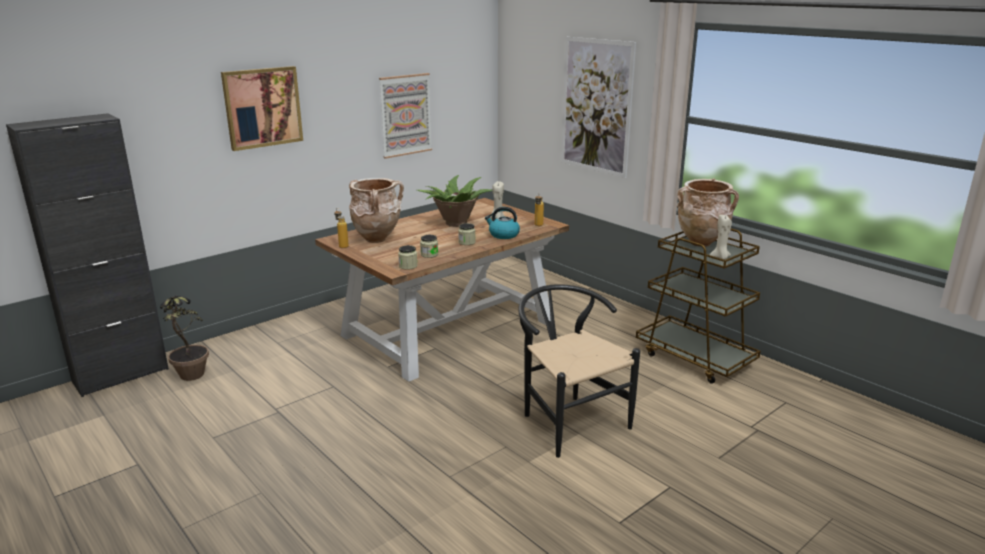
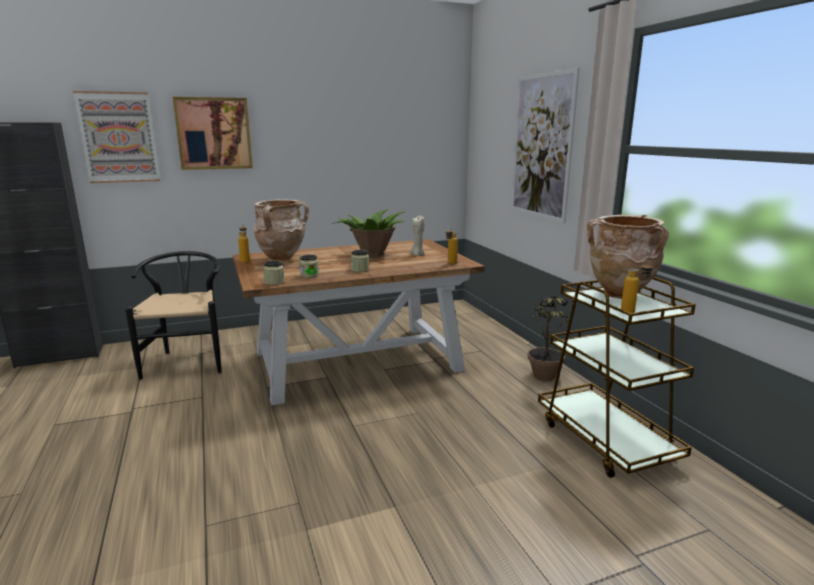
camera: 20 degrees right, 5 degrees down
(190, 379) = (102, 368): potted plant -> potted plant (545, 380)
(405, 115) = (364, 156): picture -> picture (119, 137)
(503, 235) = (404, 267): kettle -> none
(567, 420) = (395, 485): black chair -> black chair (188, 360)
(720, 257) = (633, 312): beige candle -> bottle

